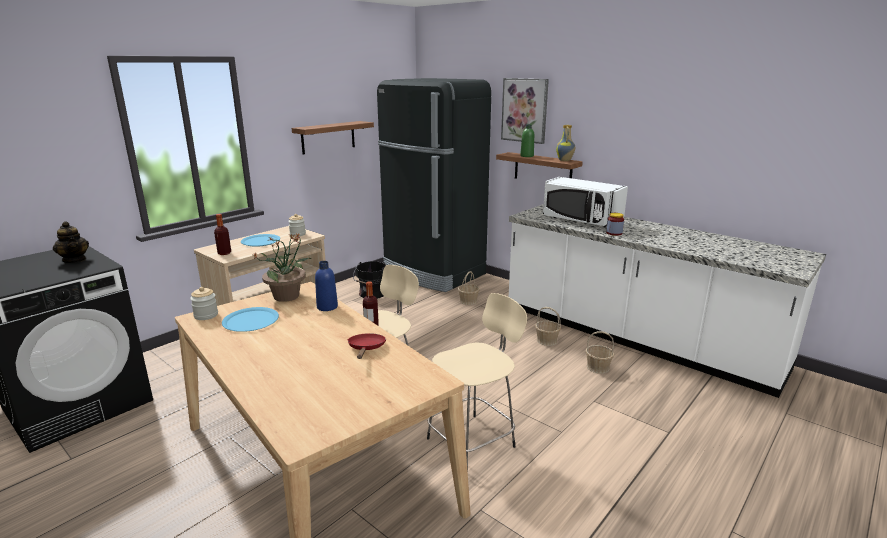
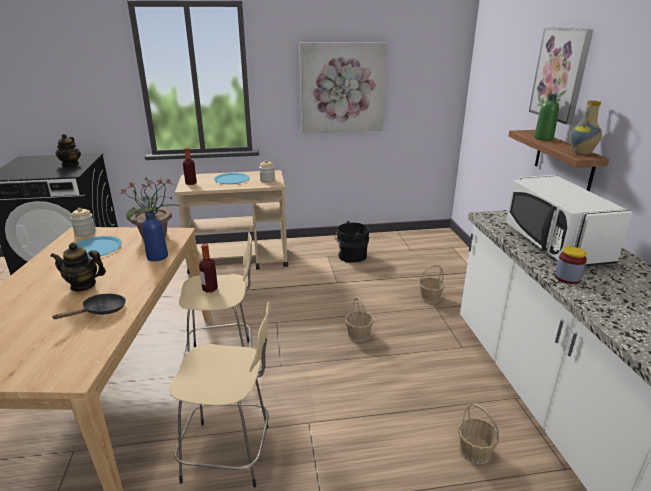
camera: 40 degrees right, 5 degrees up
(308, 343) = (83, 285): none -> teapot
(328, 137) = (342, 88): shelf -> picture
(366, 349) = (101, 311): red frying pan -> black frying pan
(433, 273) = (434, 254): black fridge -> none
(547, 340) = (456, 382): basket -> basket (358, 334)

